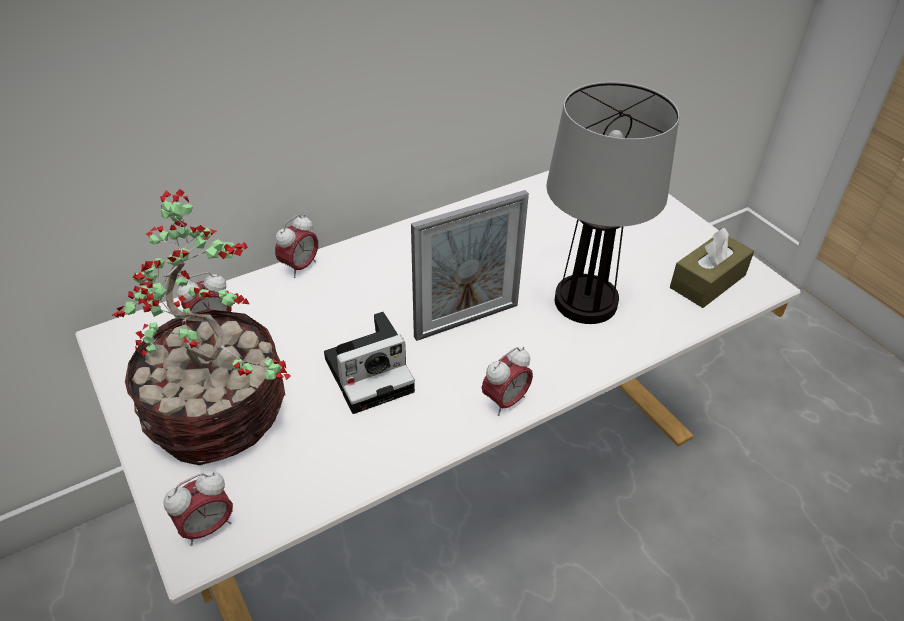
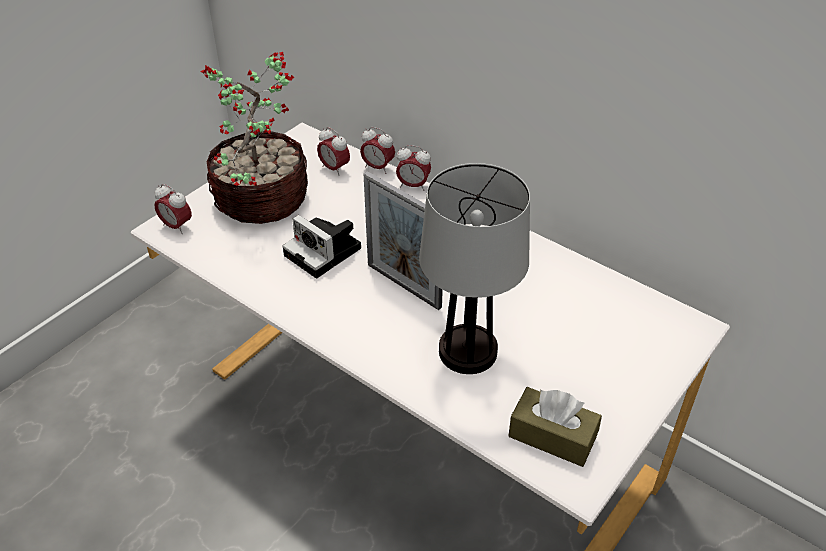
camera: 70 degrees right, 0 degrees up
(505, 401) = (328, 328): alarm clock -> alarm clock (378, 167)

